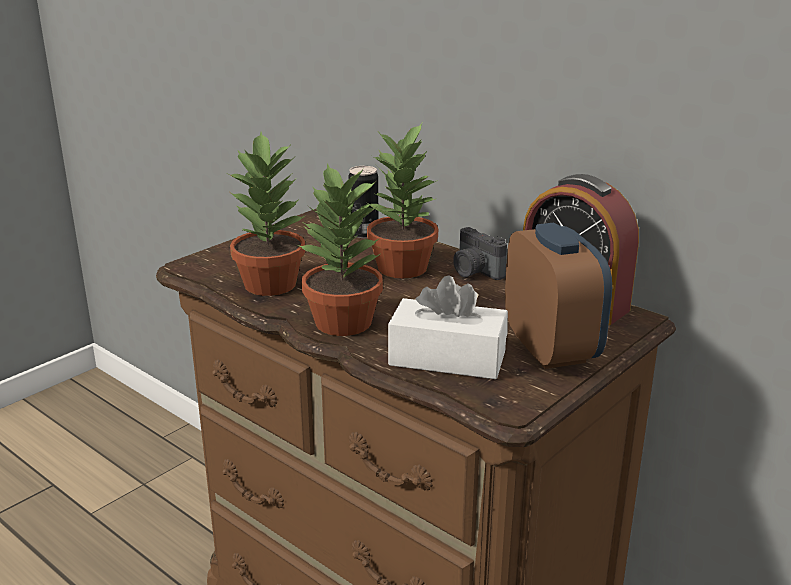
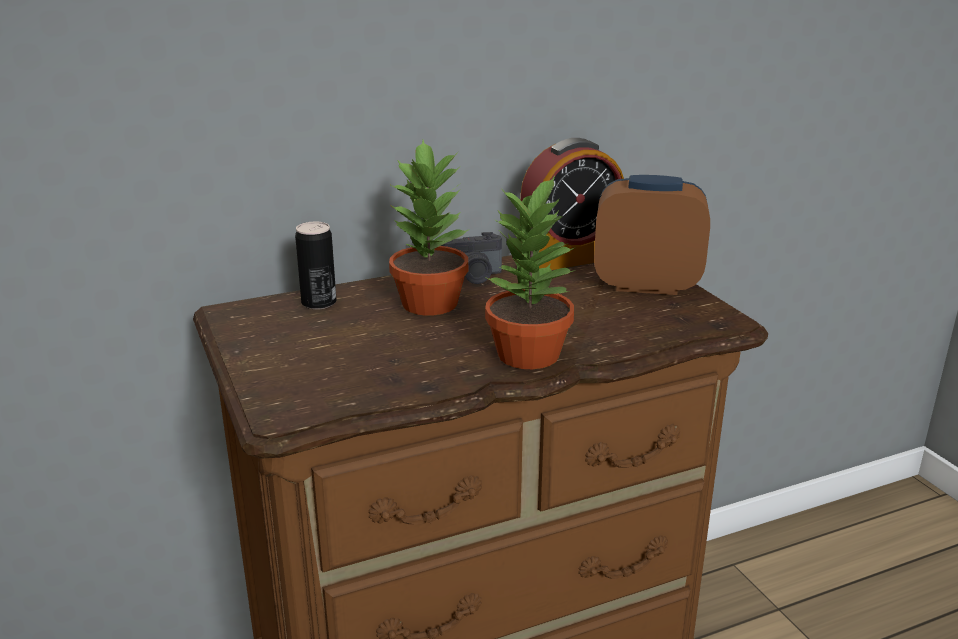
camera: 65 degrees left, 0 degrees up
(272, 284) = (397, 374): potted plant -> none
(447, 358) = (635, 325): white tissue box -> none

